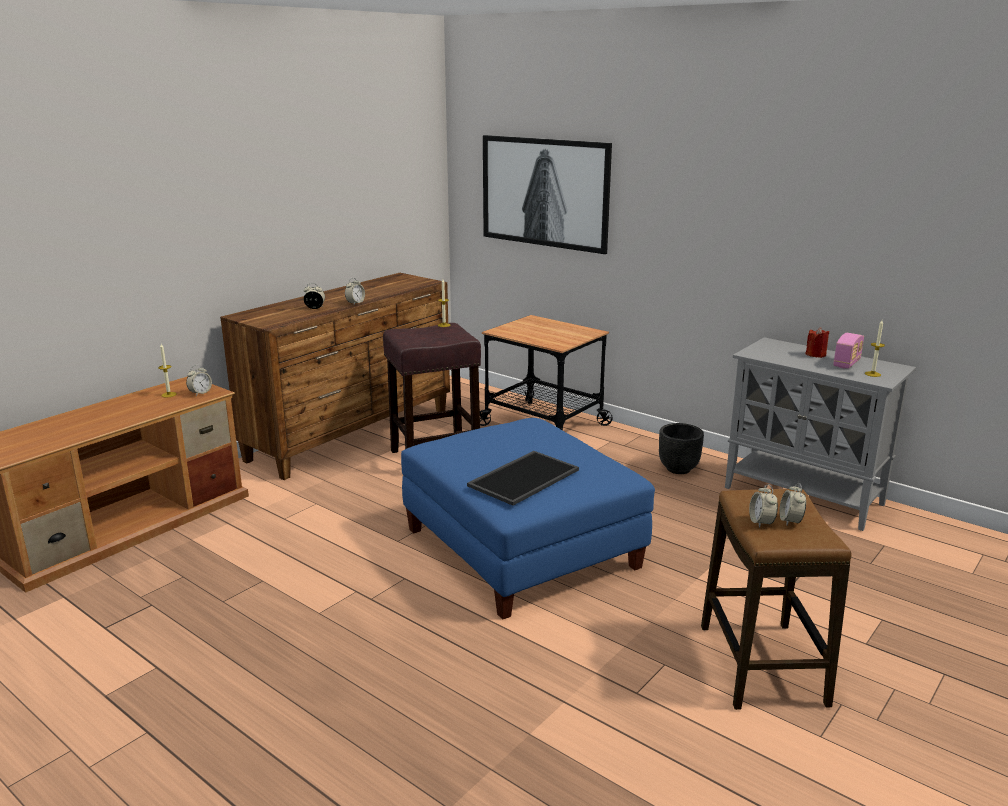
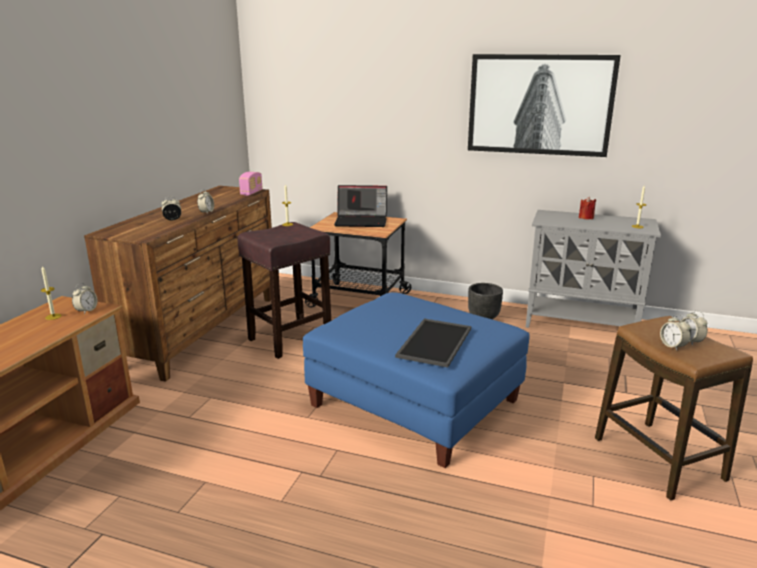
camera: 20 degrees left, 0 degrees up
(545, 192) = (340, 110): picture -> picture (539, 105)
(551, 330) = (362, 221): none -> laptop
(846, 363) = (612, 221): radio -> radio (251, 193)

